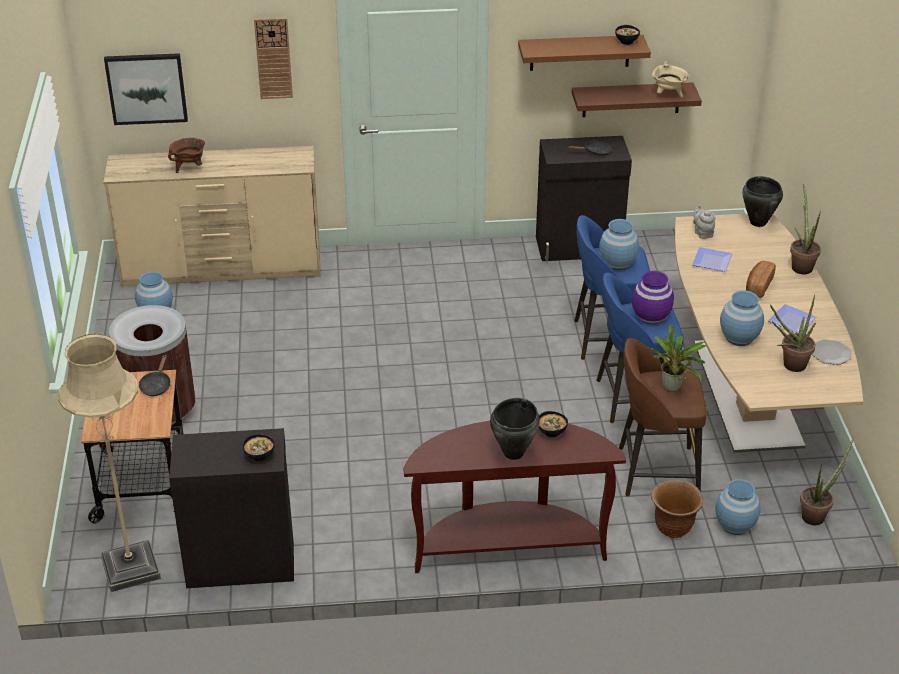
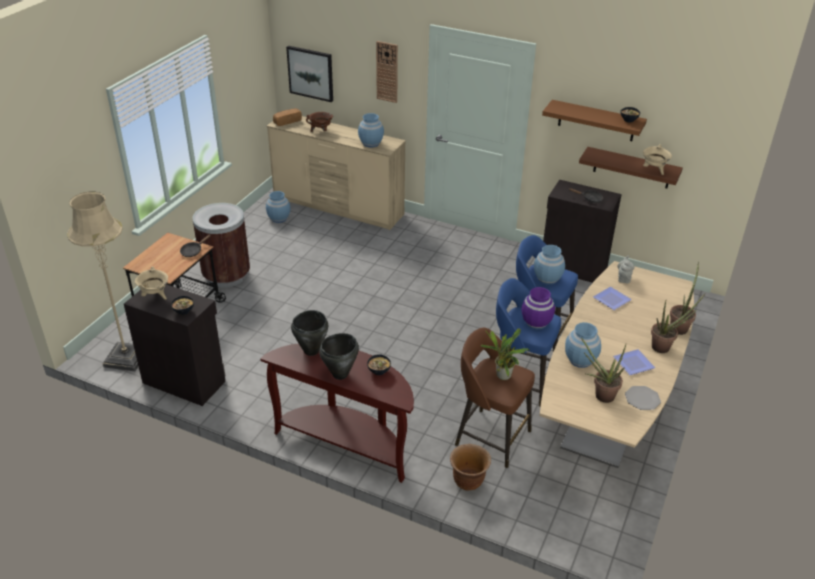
camera: 30 degrees right, 0 degrees up
(201, 452) = (155, 296): none -> beige cooking pot
(735, 525) = (514, 500): blue vase -> blue vase (371, 143)
(757, 222) = (674, 285): black cooking pot -> black cooking pot (311, 351)
(758, 286) = (631, 329): bread -> bread (287, 122)
(816, 515) = (583, 521): potted plant -> potted plant (664, 347)

